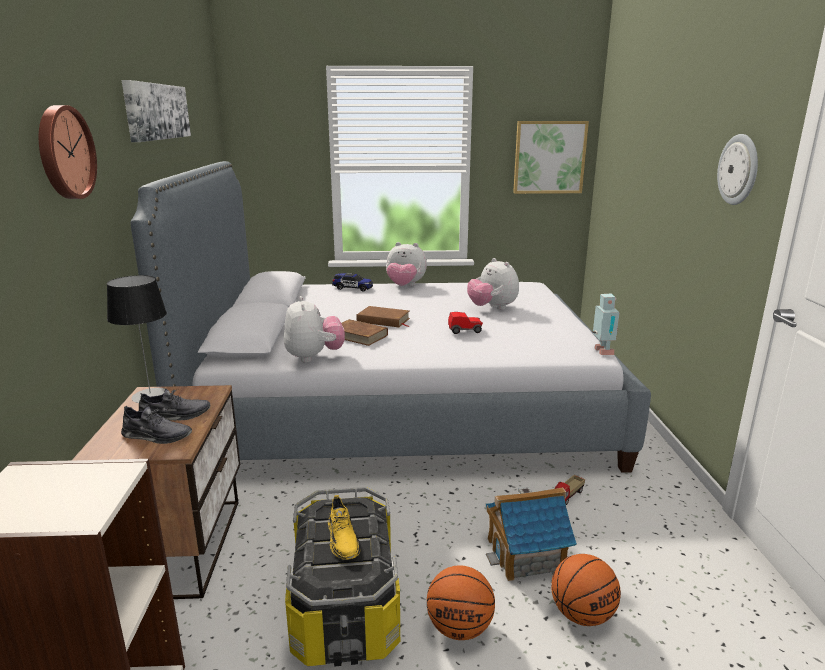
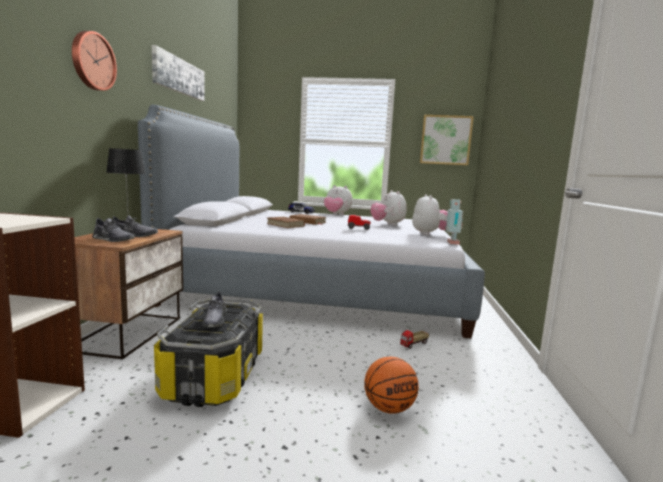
camera: 10 degrees right, 10 degrees down
(314, 357) = (247, 228): plush toy -> plush toy (430, 234)
(343, 539) = (215, 320): yellow shoe -> grey shoe
(459, 628) = (288, 401): basketball -> none
(526, 554) = (364, 370): toy house -> none
(739, 169) = (550, 105): wall clock -> none

